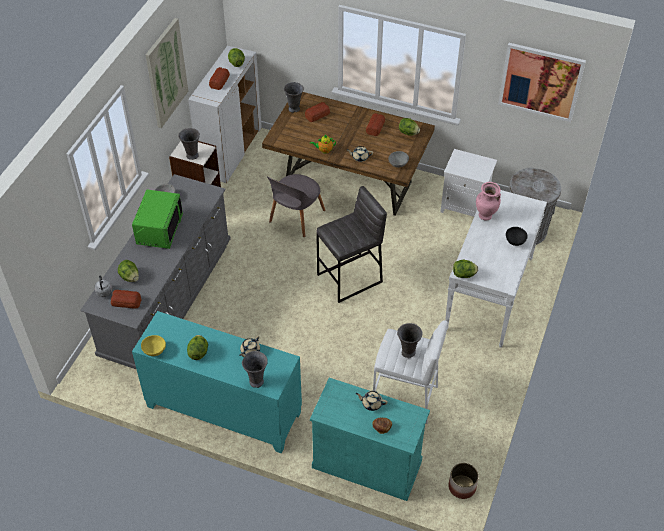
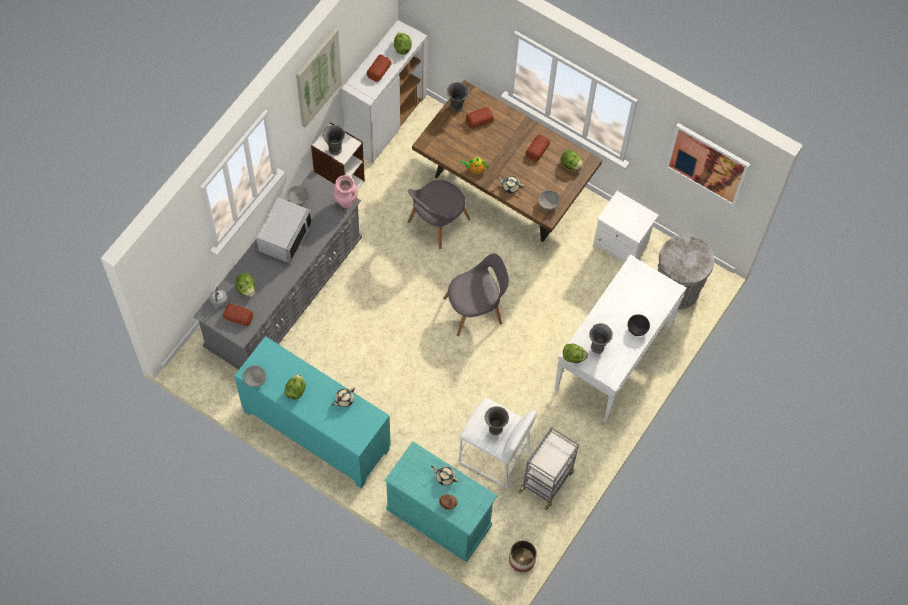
camera: 10 degrees right, 15 degrees up
(154, 350) = (255, 379): yellow bowl -> grey bowl
(159, 229) = (284, 237): green microwave -> grey microwave
(256, 381) = (343, 432): grey vase -> grey vase (597, 346)
(350, 278) = (475, 309): grey stool -> grey chair
(462, 409) = (546, 480): none -> grey cart
(485, 216) = (616, 292): pink vase -> pink vase (346, 203)

